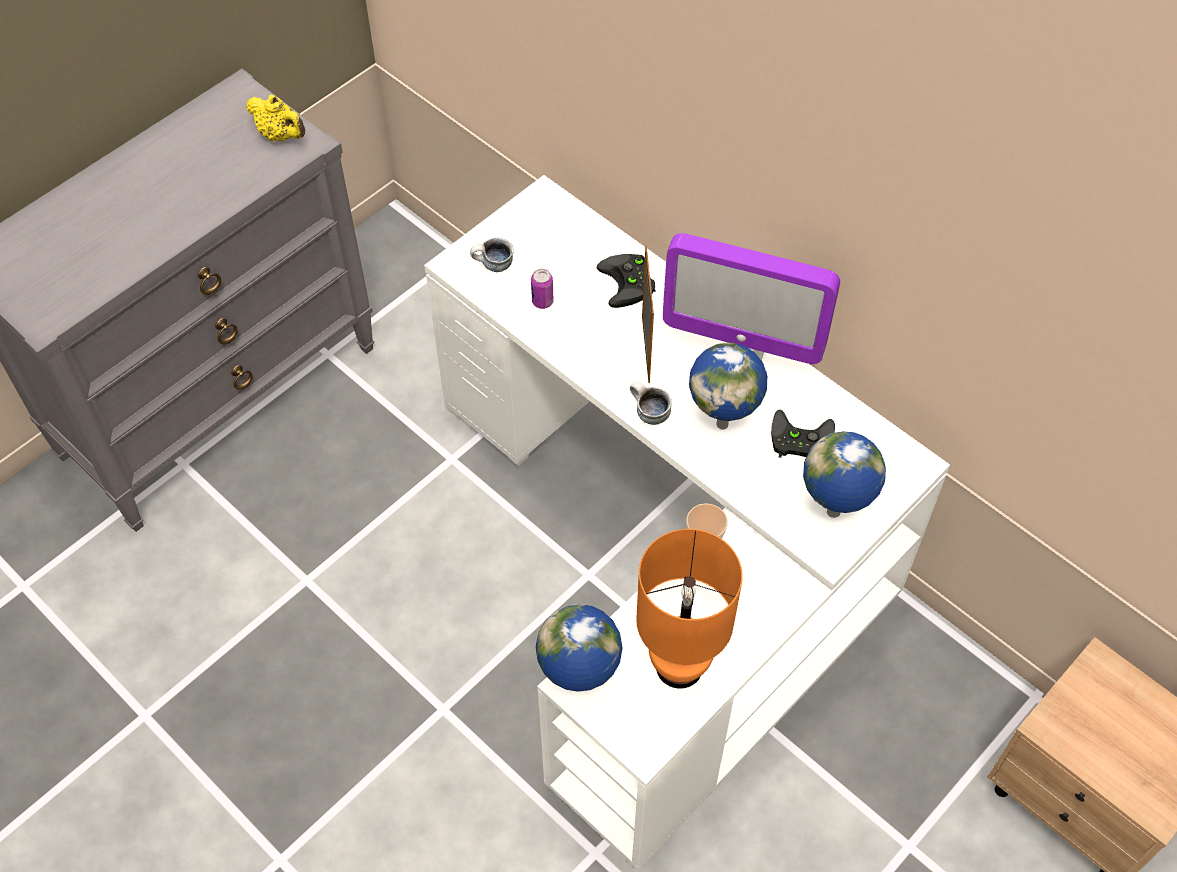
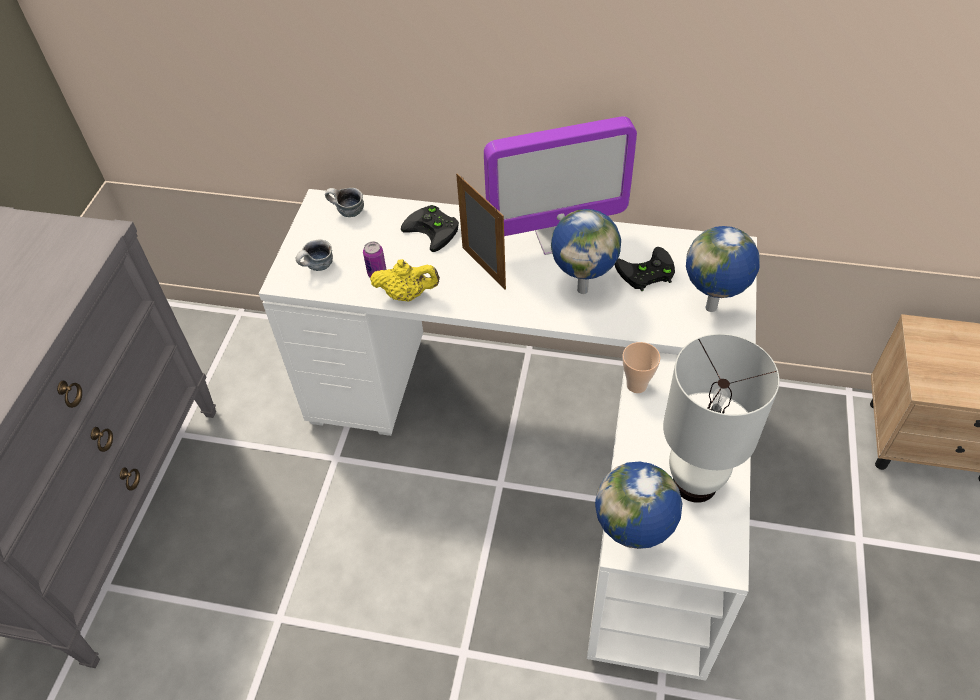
camera: 30 degrees left, 5 degrees down
(281, 135) = (72, 238): yellow teapot -> yellow teapot (407, 295)
(648, 413) = (522, 310): mug -> mug (347, 212)
(678, 666) = (693, 483): orange table lamp -> white table lamp

